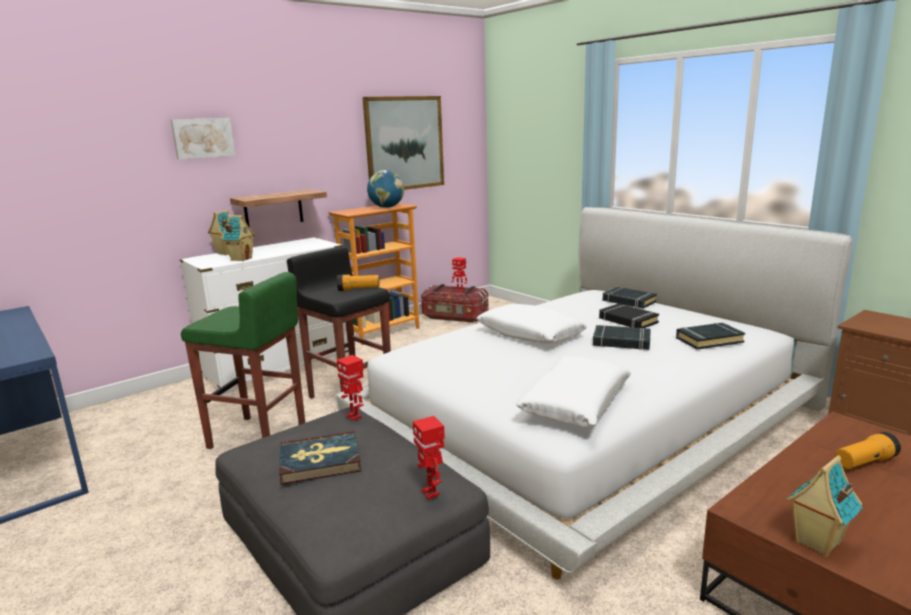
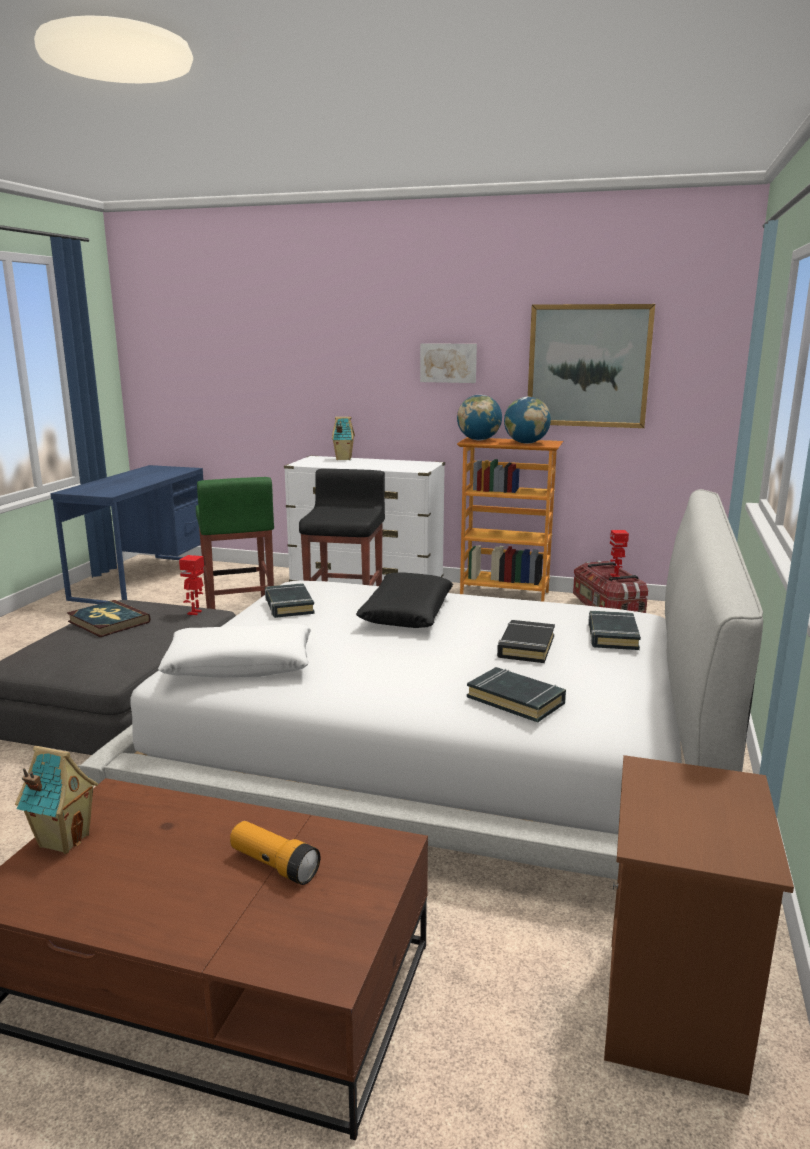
camera: 55 degrees right, 0 degrees up
(203, 138) = (346, 344): picture -> picture (448, 363)
(241, 259) = (329, 465): toy house -> none
(273, 209) = (406, 424): shelf -> none
(348, 211) = (479, 440): none -> globe
(358, 289) = (352, 516): flashlight -> none
(431, 492) = (88, 668): toy robot -> none
(530, 334) = (406, 613): white pillow -> black pillow
(621, 342) = (438, 655): black book -> black book (288, 605)

